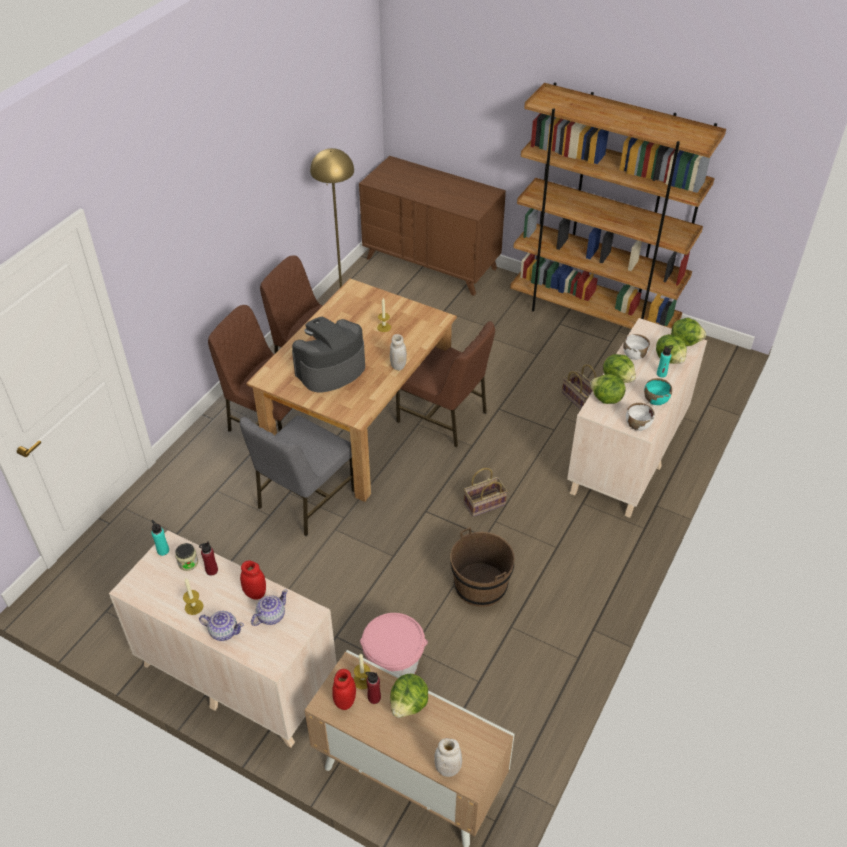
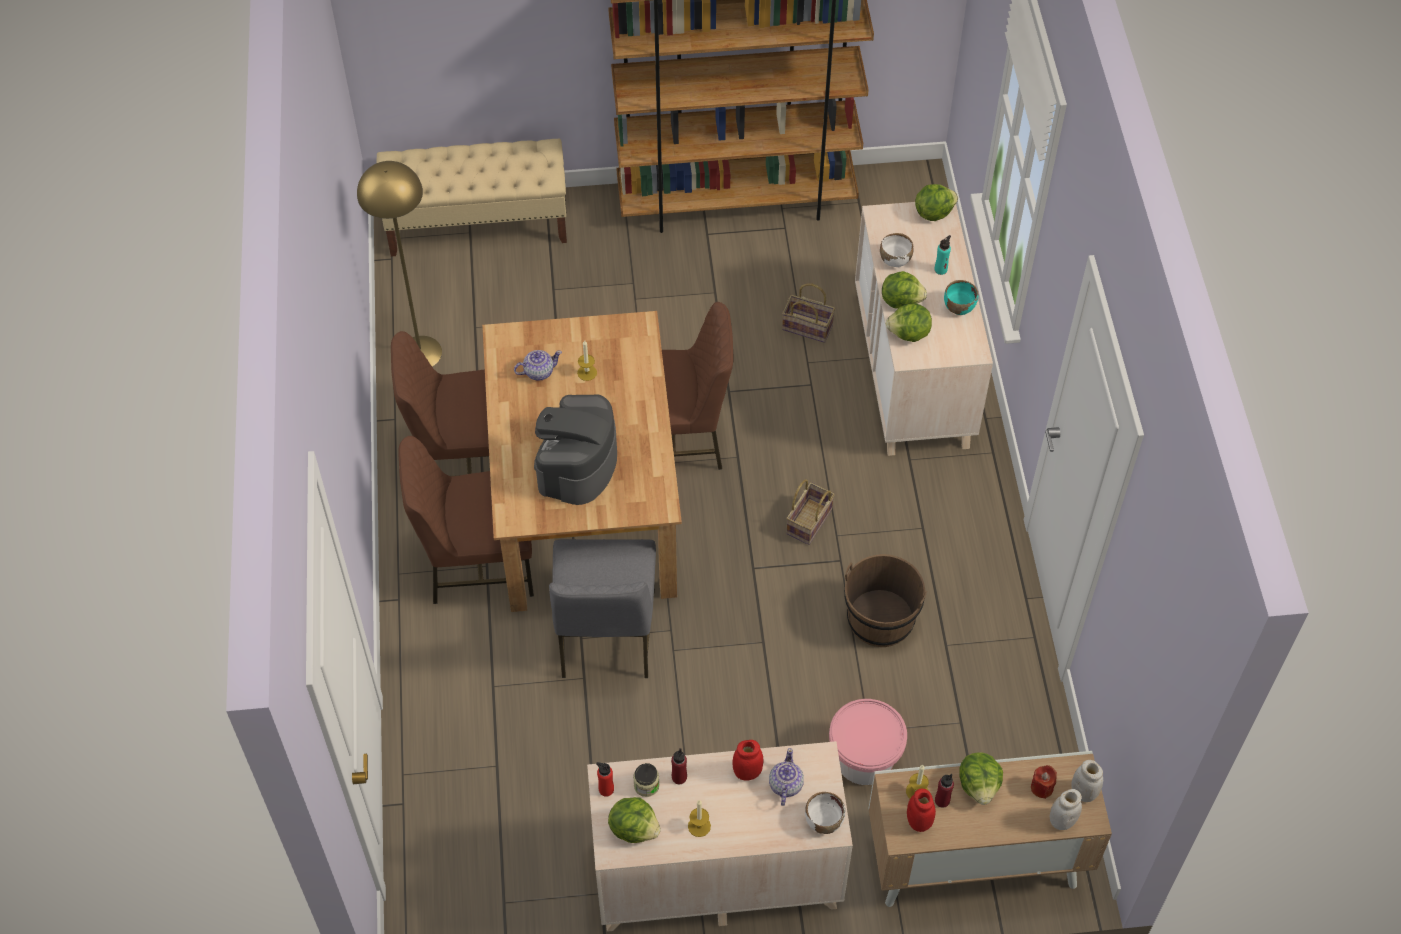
camera: 35 degrees left, 10 degrees up
(163, 550) = (606, 789): turquoise bottle -> red bottle
(223, 631) = (753, 830): teapot -> teapot (538, 372)
(398, 366) = (649, 416): white jar -> white jar (1083, 792)
(431, 263) = (478, 225): brown dresser -> beige bench
(453, 735) = (1041, 787): none -> red candle
(637, 425) = (964, 349): white bowl -> white bowl (823, 820)
(670, 359) = (935, 245): lettuce -> lettuce (634, 828)

